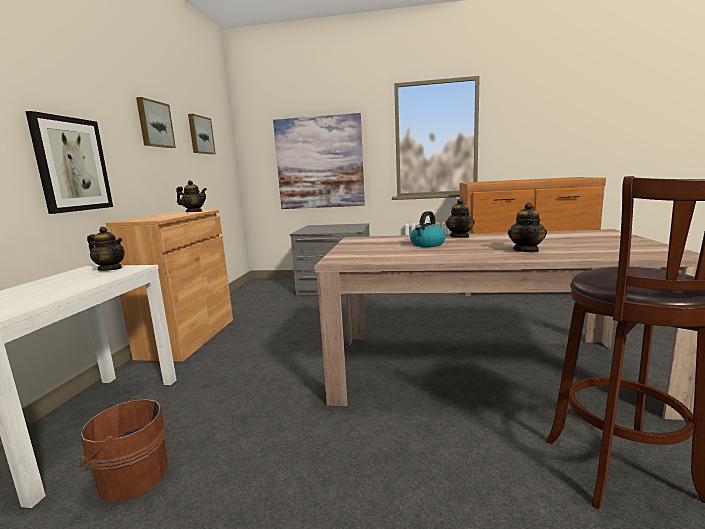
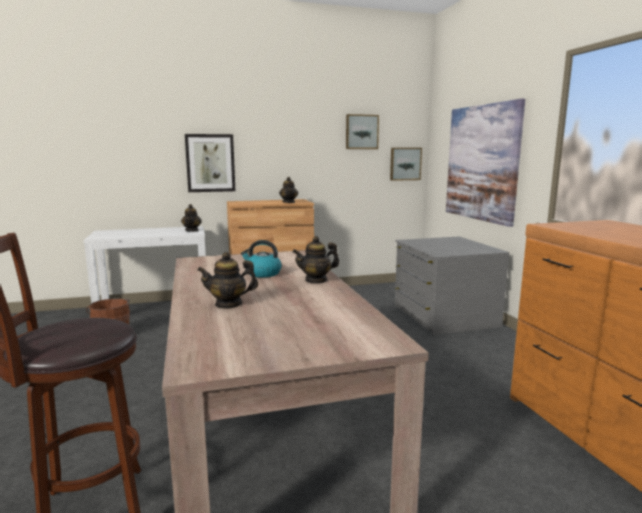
camera: 65 degrees right, 0 degrees up
(154, 124) = (297, 129): picture -> picture (405, 164)

